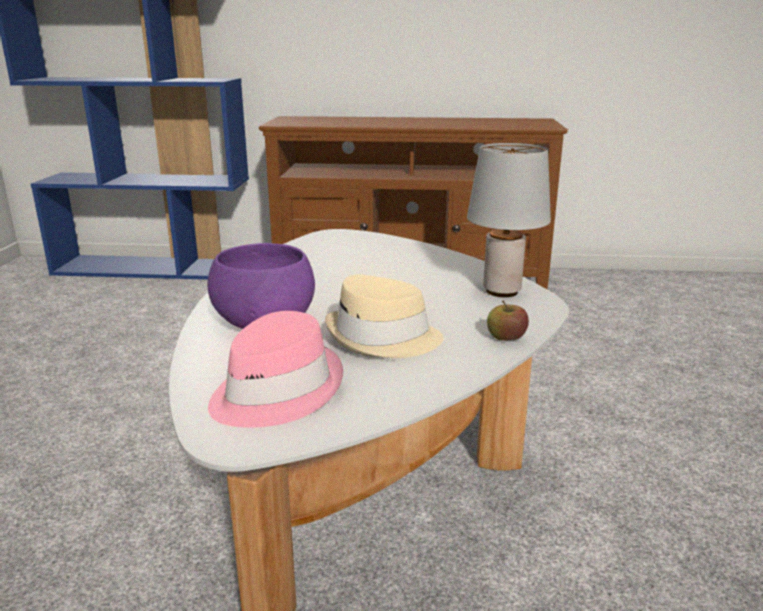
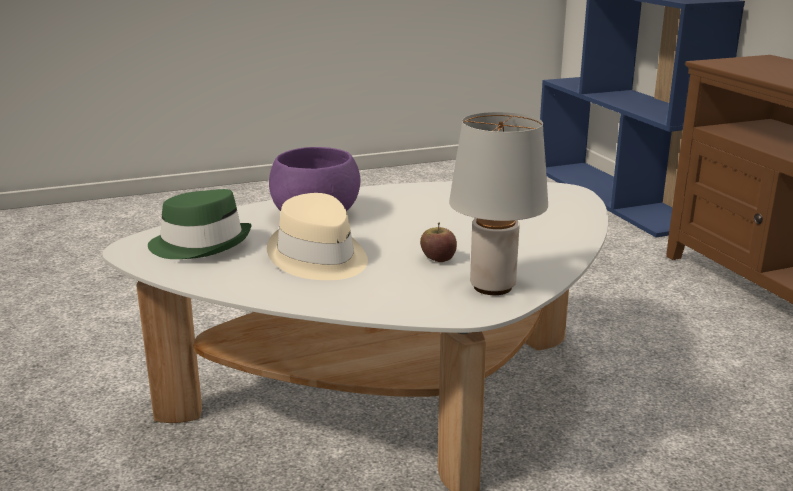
camera: 65 degrees right, 0 degrees up
(275, 391) = (201, 244): pink hat -> green hat
(506, 338) = (365, 304): apple -> apple (438, 259)

